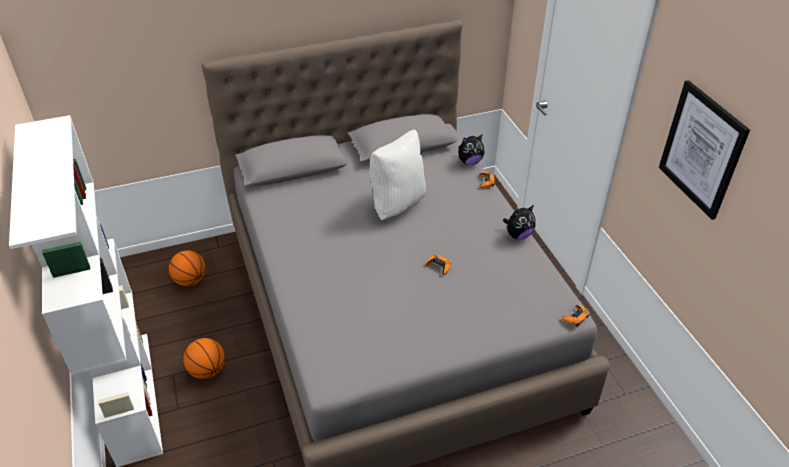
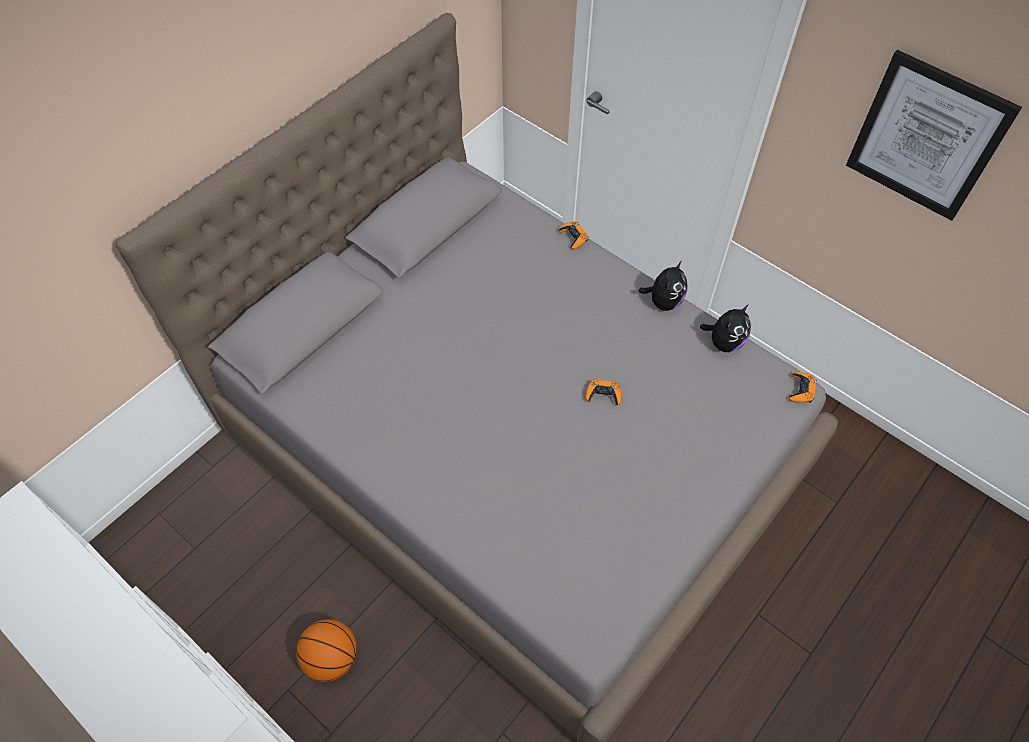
camera: 30 degrees left, 15 degrees up
(190, 280) = (210, 538): basketball -> none
(397, 204) = (486, 322): white pillow -> none
(469, 161) = (532, 214): plush toy -> plush toy (724, 342)

